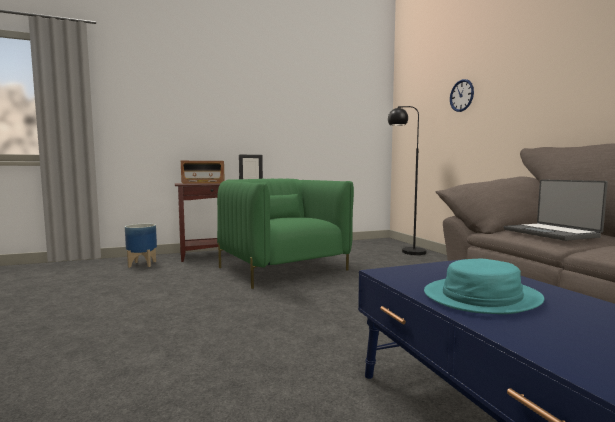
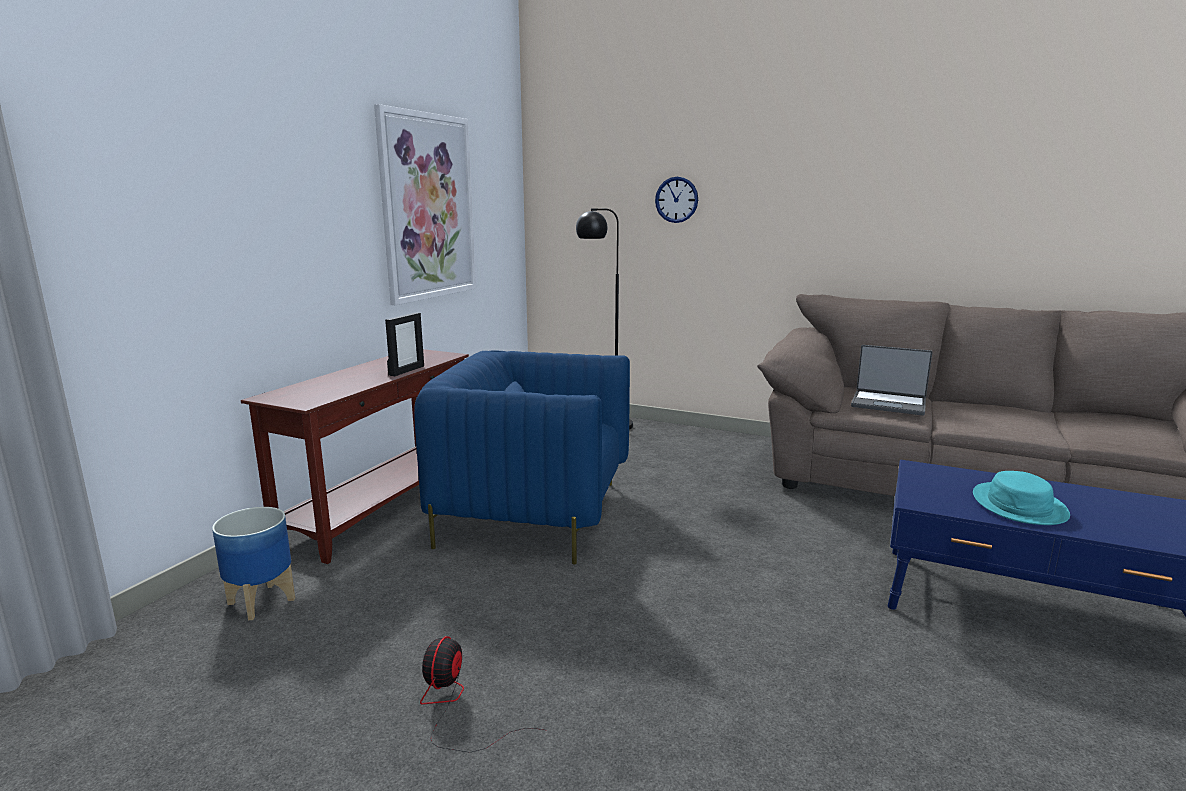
camera: 45 degrees left, 10 degrees up
(99, 308) = (455, 707): none -> fan
(203, 183) = (318, 389): radio -> none
(283, 269) = (531, 513): green armchair -> blue armchair
(307, 112) = (428, 207): none -> picture

